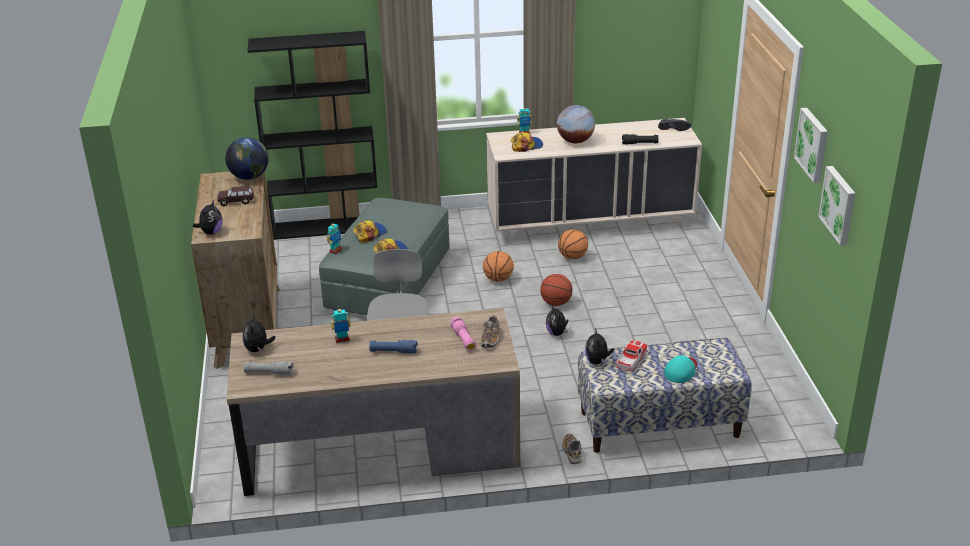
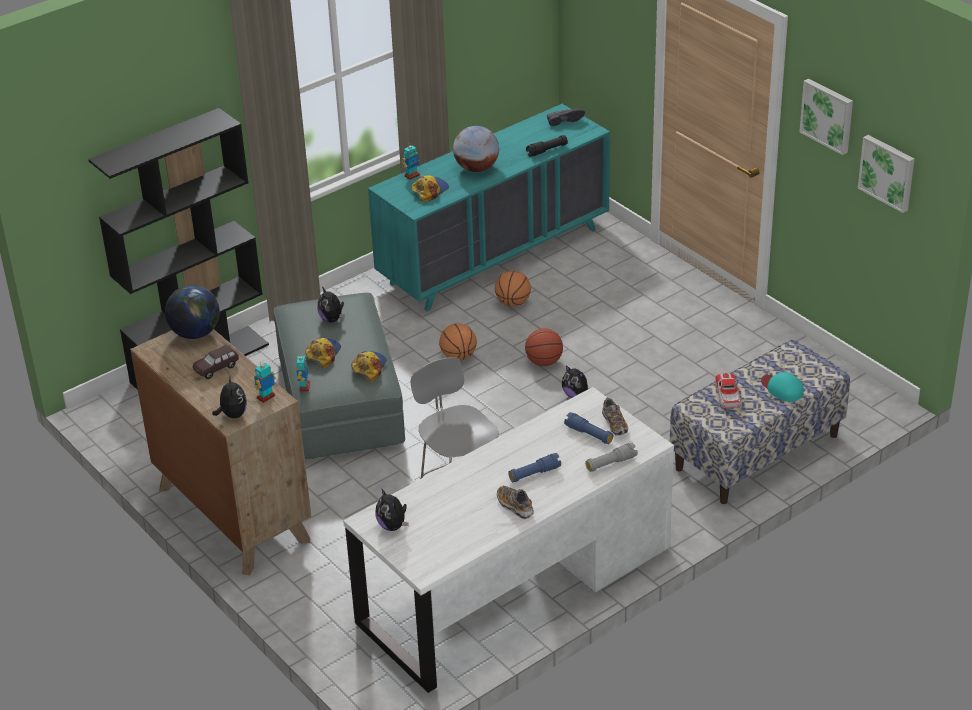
camera: 30 degrees left, 5 degrees up
(269, 373) = (433, 545): grey flashlight -> grey flashlight (611, 463)
(342, 339) = (469, 481): toy robot -> toy robot (266, 397)
(380, 447) = (514, 585): brown desk -> white desk
(463, 339) = (589, 434): pink flashlight -> blue flashlight
(572, 453) = (703, 513): shoe -> shoe (515, 506)
(590, 222) = (495, 256): beige dresser -> turquoise dresser
(597, 361) = (698, 409): plush toy -> plush toy (332, 319)
(681, 370) = (782, 389): turquoise cap -> turquoise cap turned 45 degrees counterclockwise

